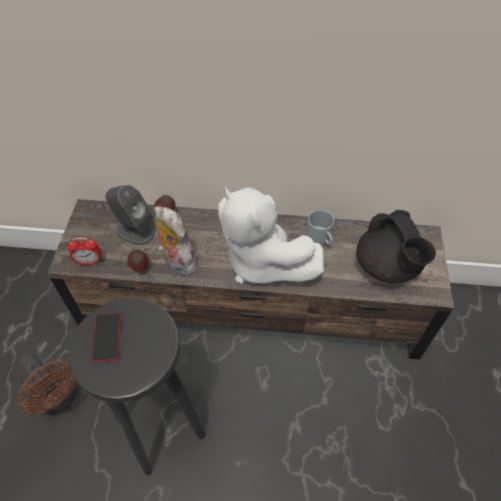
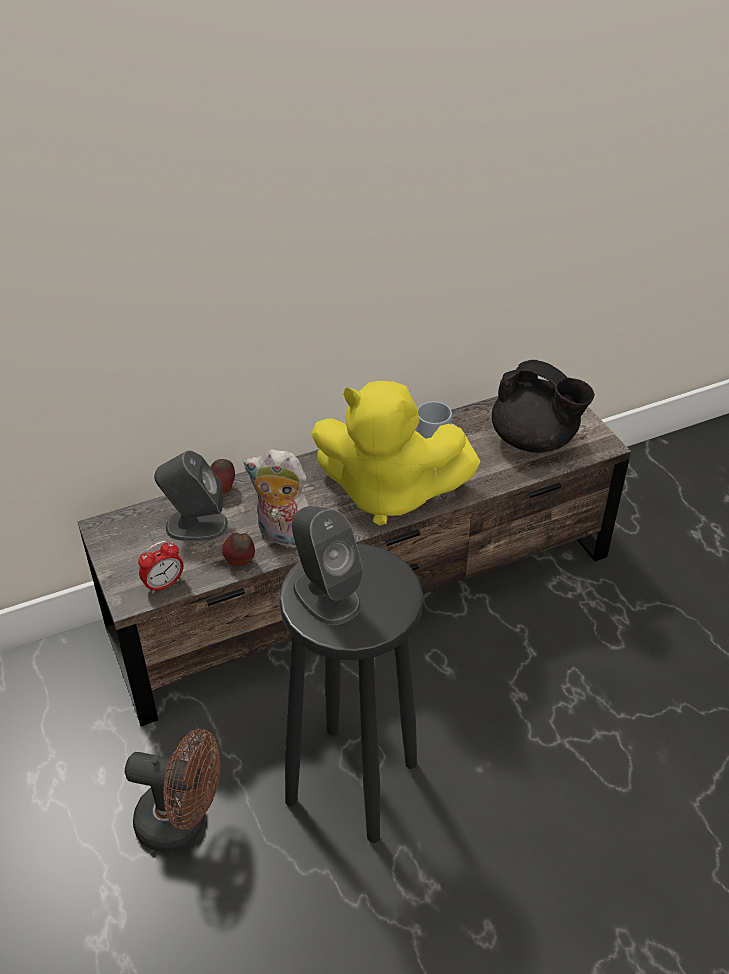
camera: 30 degrees left, 10 degrees down
(107, 337) = (326, 595): phone -> grey speaker
(261, 262) = (388, 493): white plush toy -> yellow plush toy

